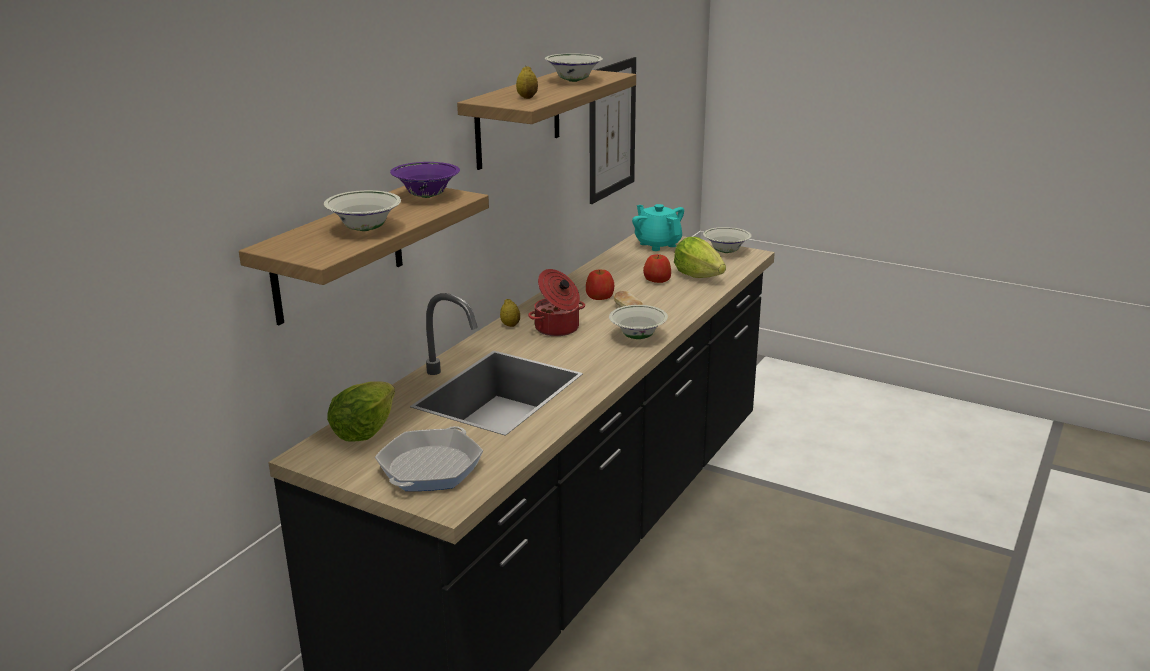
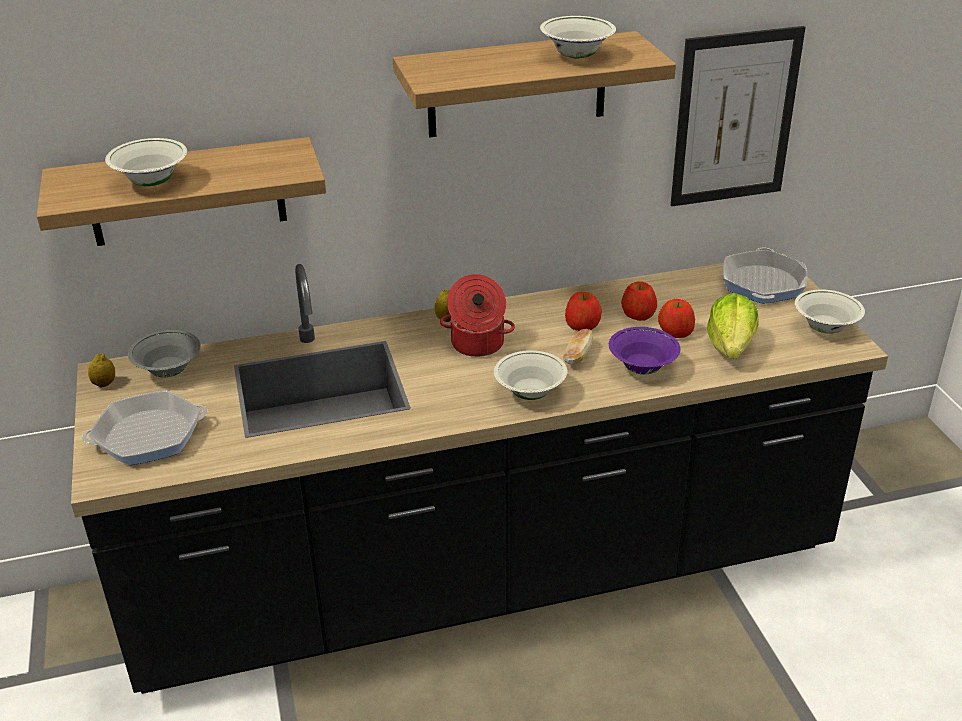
camera: 45 degrees right, 10 degrees up
(364, 431) = (168, 371): lettuce -> grey bowl
(426, 196) = (275, 160): purple bowl -> purple bowl (642, 368)
(527, 97) = (463, 70): lemon -> lemon (104, 384)
(620, 280) = (638, 314): none -> apple
(657, 244) = (762, 283): turquoise teapot -> frying pan

